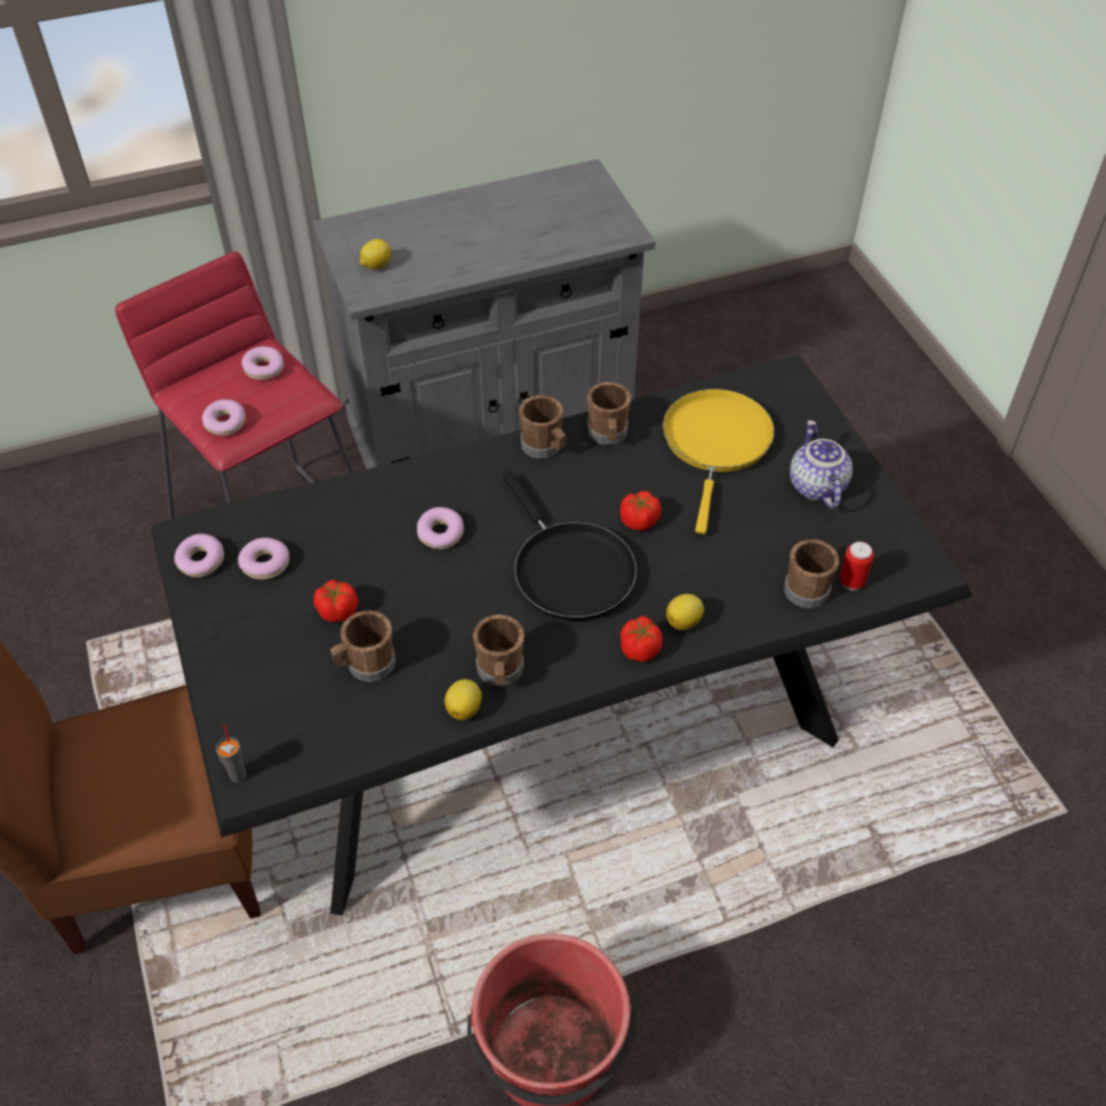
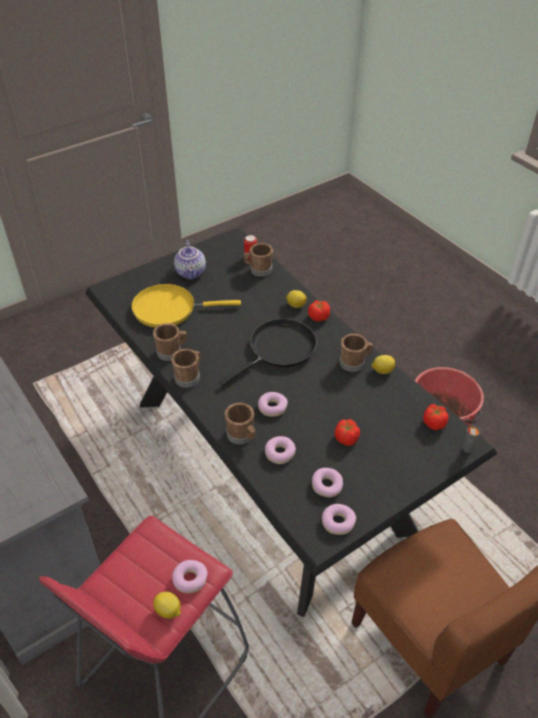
camera: 105 degrees left, 5 degrees down
(264, 369) = (123, 575): donut -> donut (280, 453)
(366, 665) = (375, 415): brown mug -> brown mug (242, 436)
(376, 266) = (27, 496): lemon -> lemon (168, 611)
(639, 521) = (235, 329): tomato -> tomato (434, 423)
(815, 486) = (191, 272): teapot -> teapot turned 75 degrees counterclockwise

